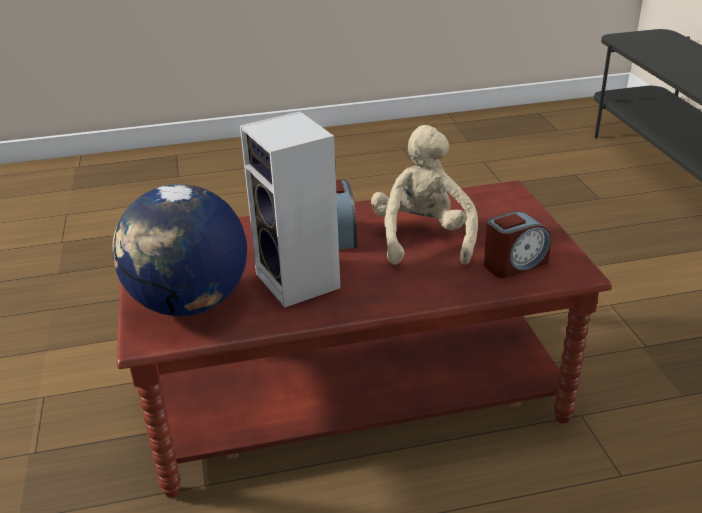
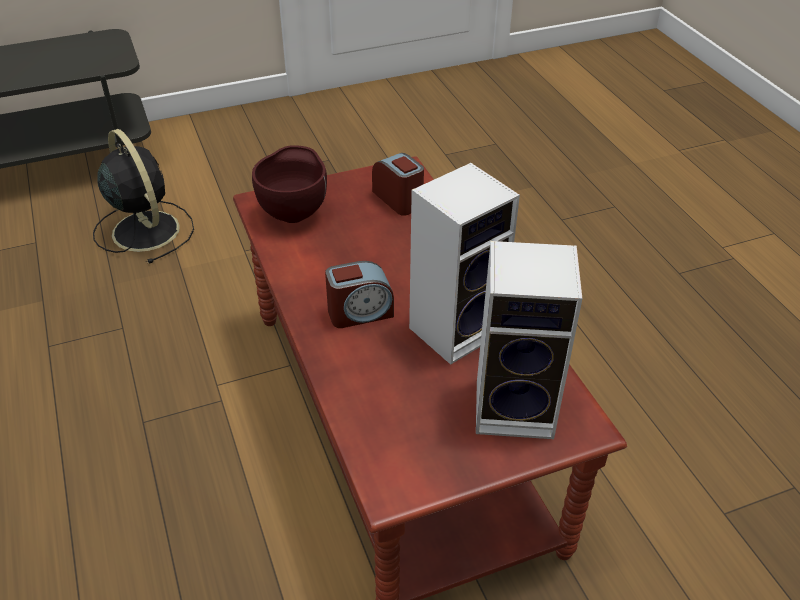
camera: 100 degrees left, 10 degrees up
(189, 304) = (517, 407): globe -> speaker
(422, 239) = (362, 252): beige plush toy -> none
(488, 207) = (294, 213): none -> brown bowl
(631, 247) = (144, 229): none -> black fan

